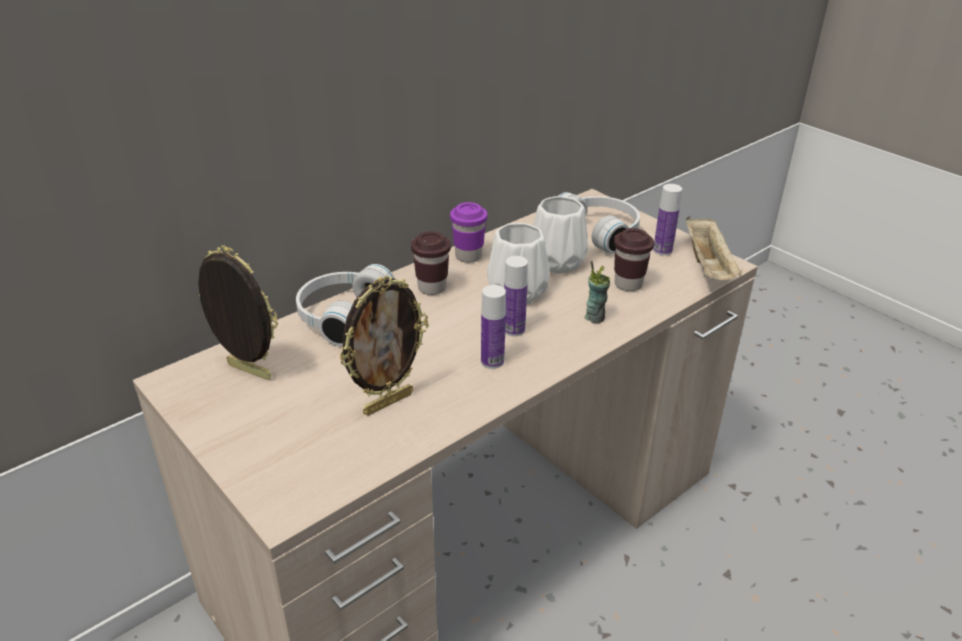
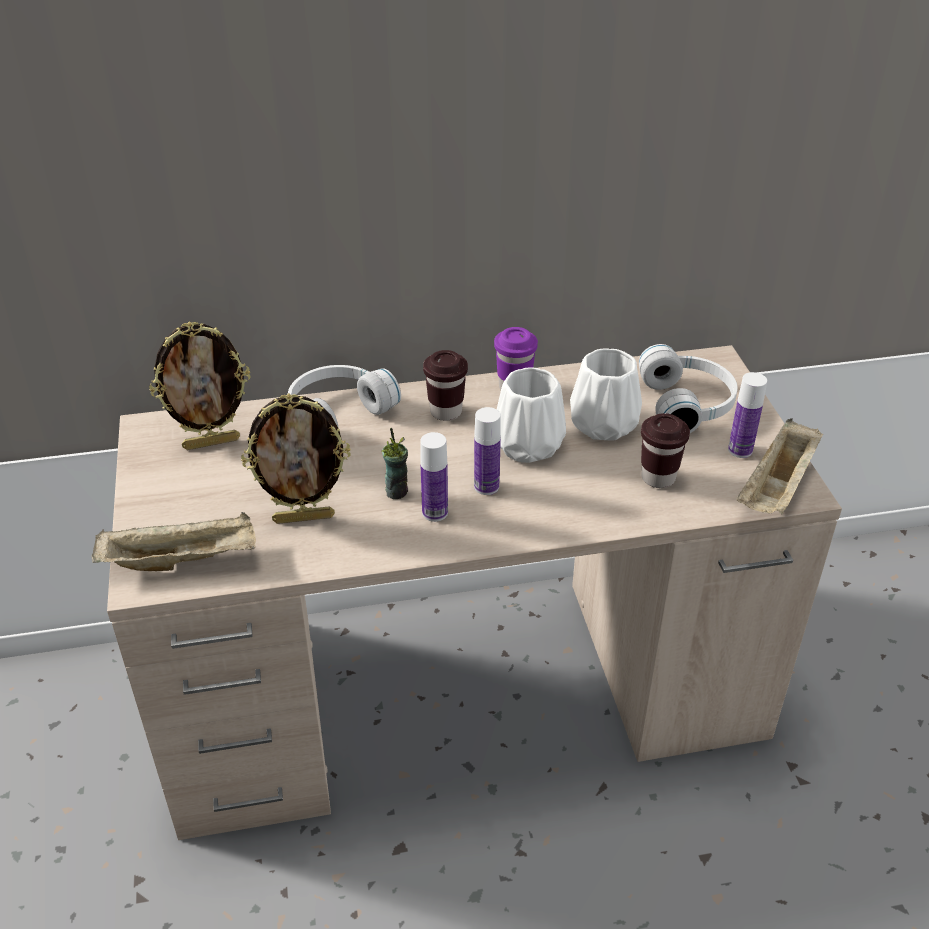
camera: 30 degrees right, 5 degrees up
(247, 373) = (212, 442): picture frame -> picture frame turned 105 degrees clockwise
(307, 476) = (182, 560): none -> beige tray
(595, 317) = (584, 503): cup -> cup (397, 491)

